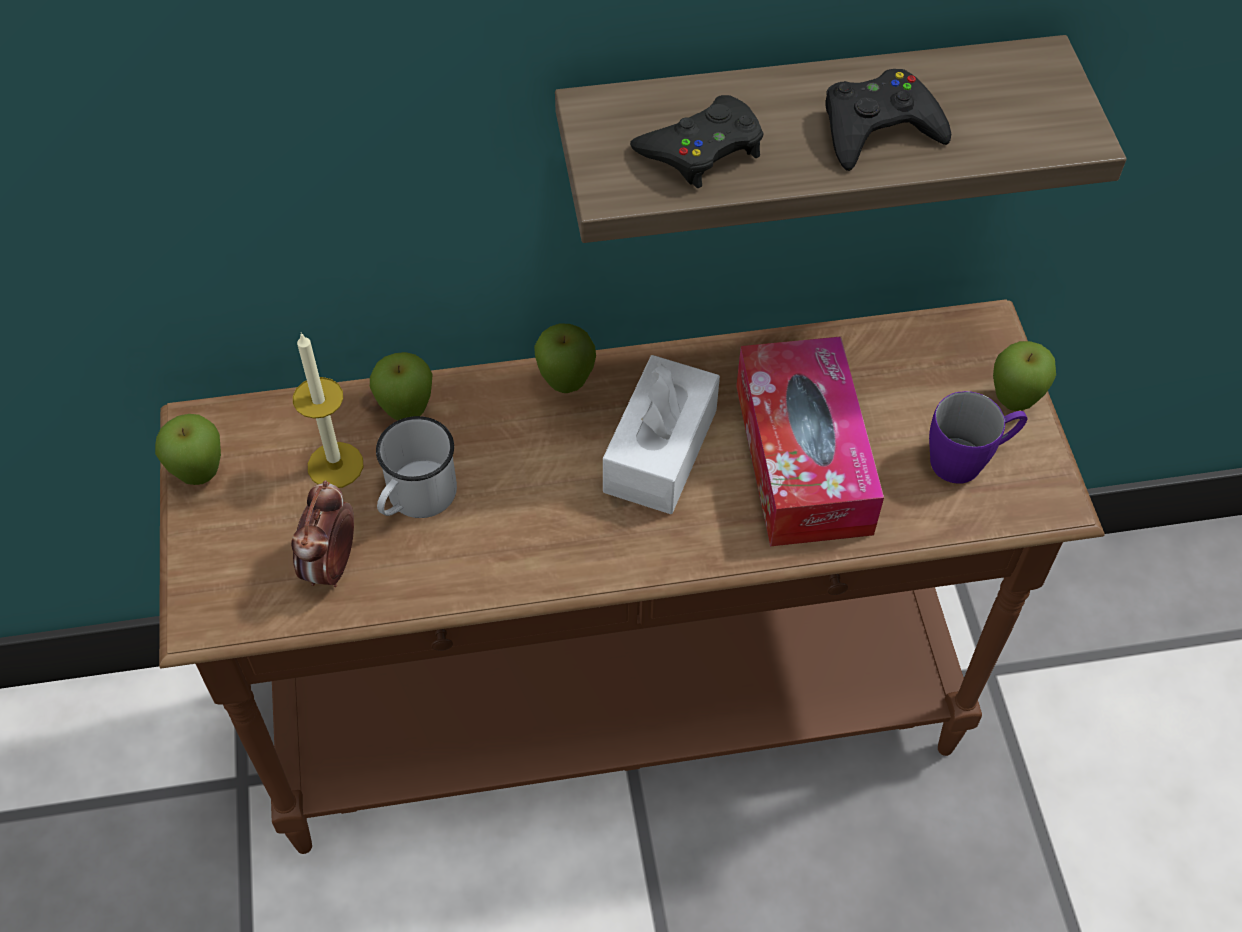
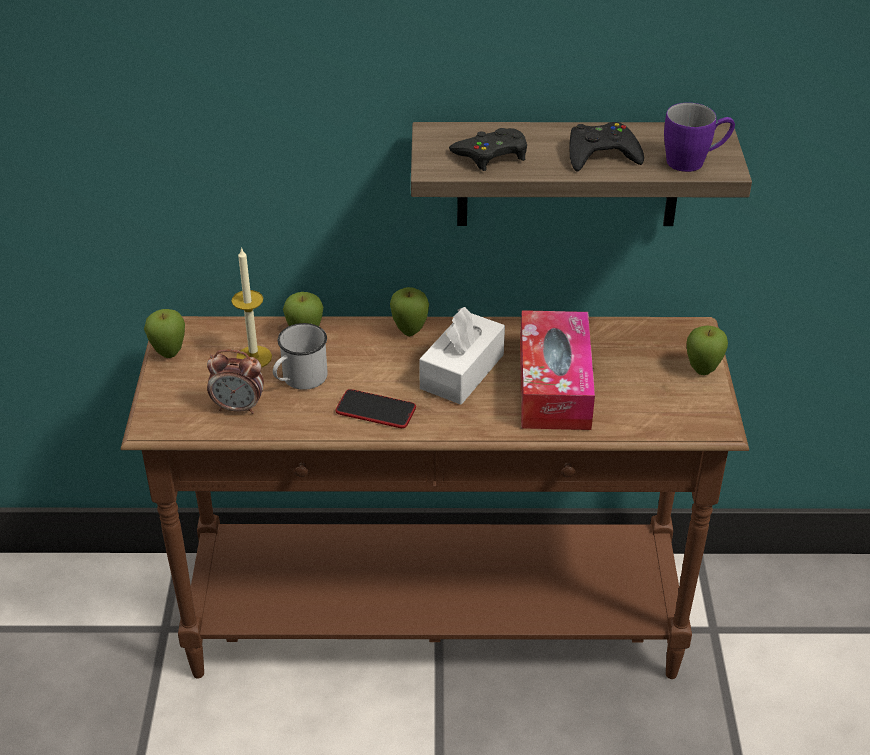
camera: 10 degrees right, 15 degrees down
(331, 566) = (238, 407): alarm clock -> alarm clock turned 105 degrees counterclockwise
(544, 542) = (375, 410): none -> phone
(968, 459) = (664, 397): purple mug -> purple mug (694, 161)

